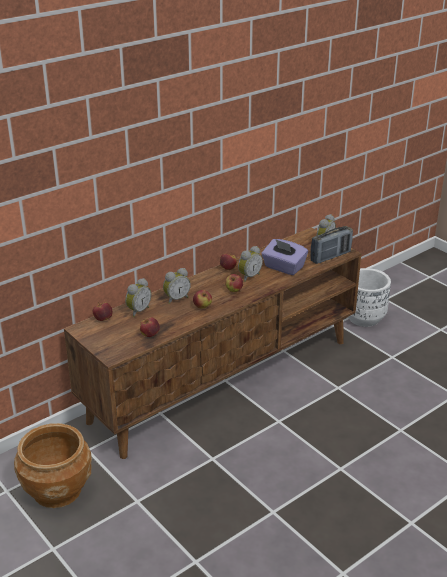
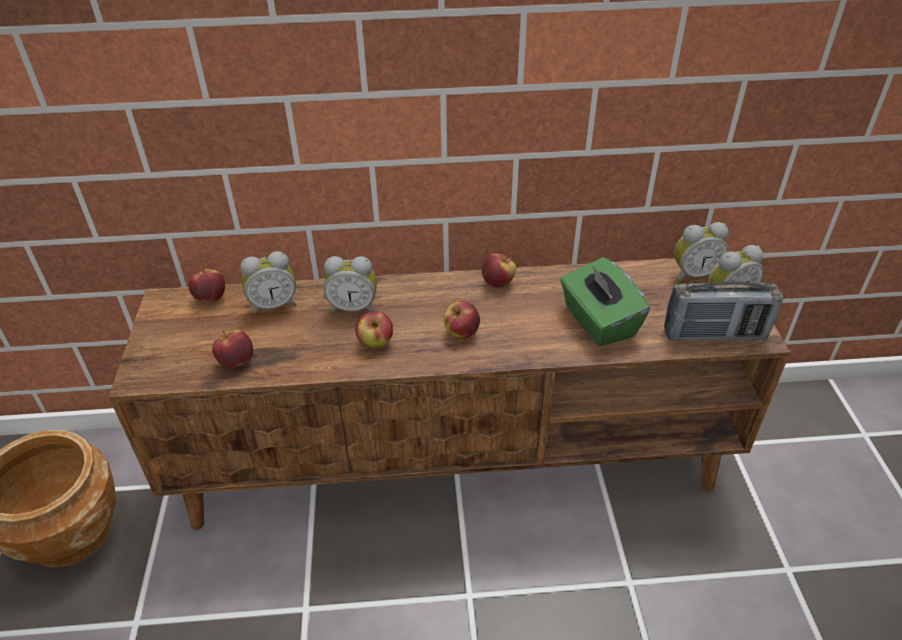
camera: 35 degrees right, 10 degrees up
(248, 276) = (516, 314): alarm clock -> alarm clock (693, 274)
(283, 267) = (598, 321): purple tissue box -> green tissue box
(364, 318) = (791, 456): white planter -> none

